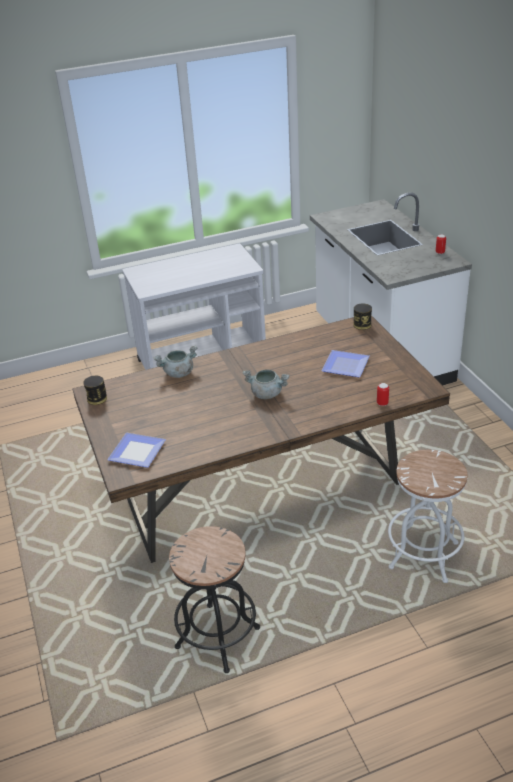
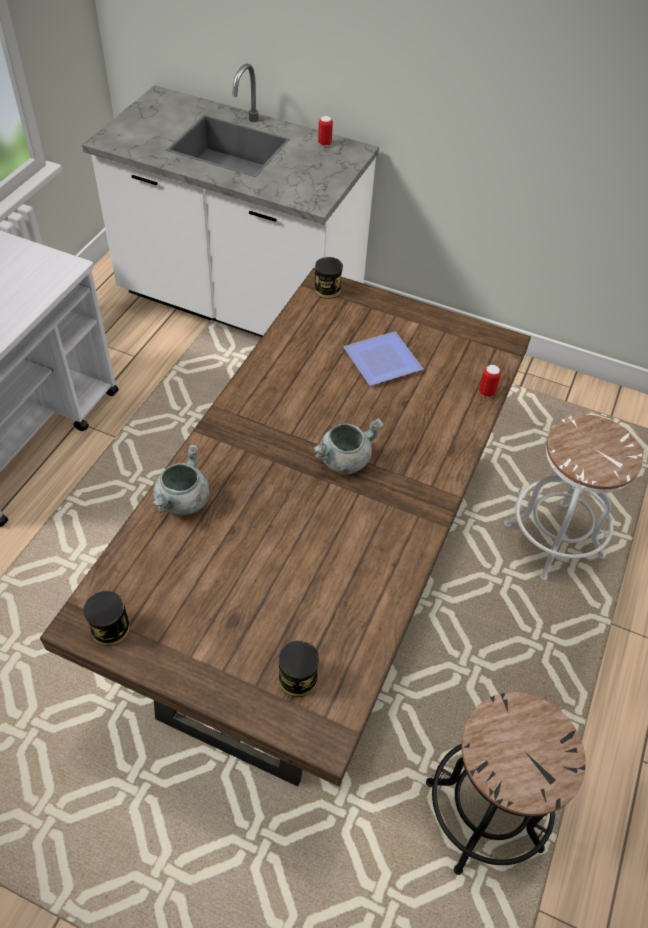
camera: 50 degrees left, 15 degrees up
(138, 453) = (298, 678): plate -> can

